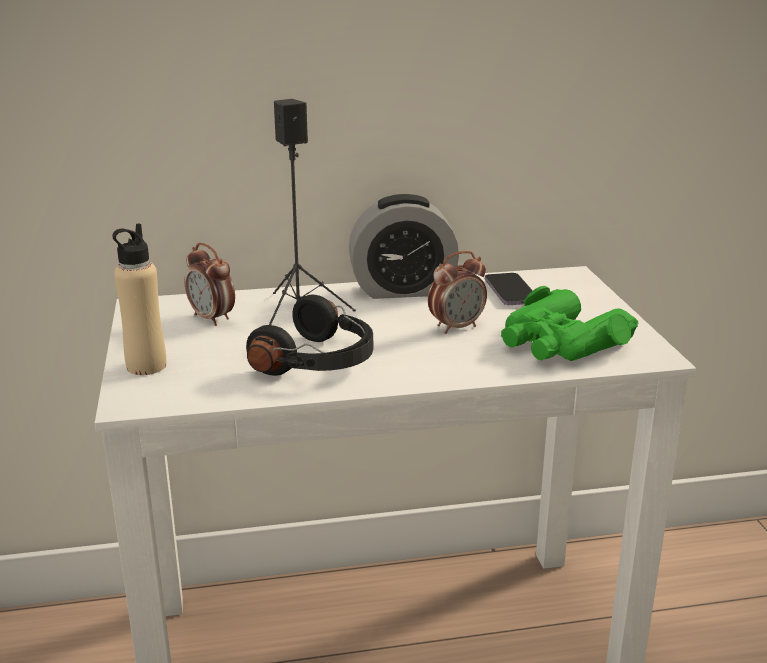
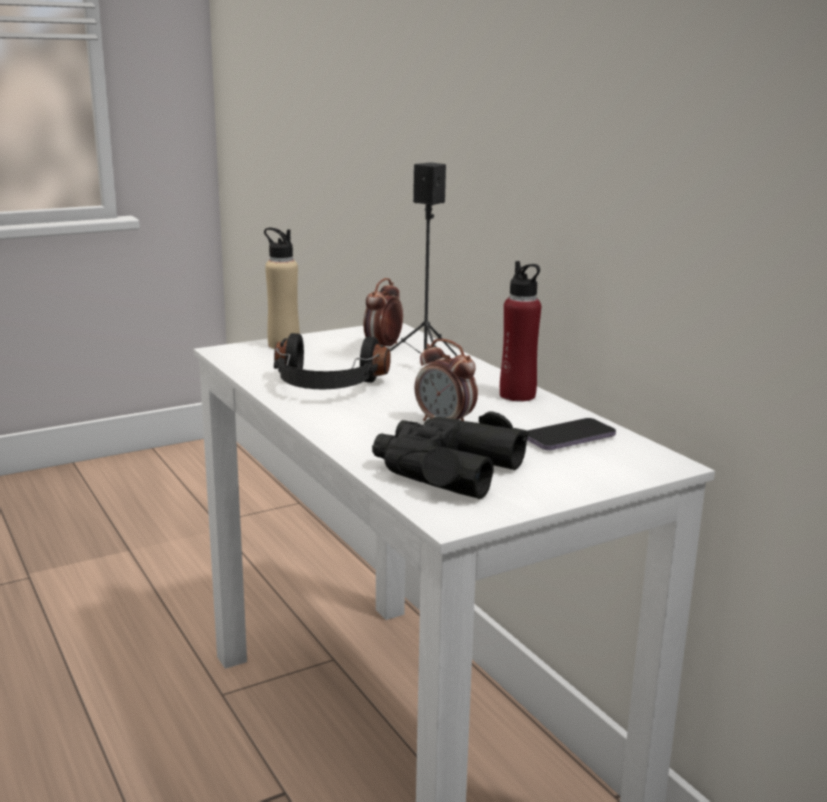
camera: 70 degrees right, 5 degrees down
(402, 290) = (517, 395): alarm clock -> red bottle
(560, 343) = (445, 469): green binoculars -> black binoculars

